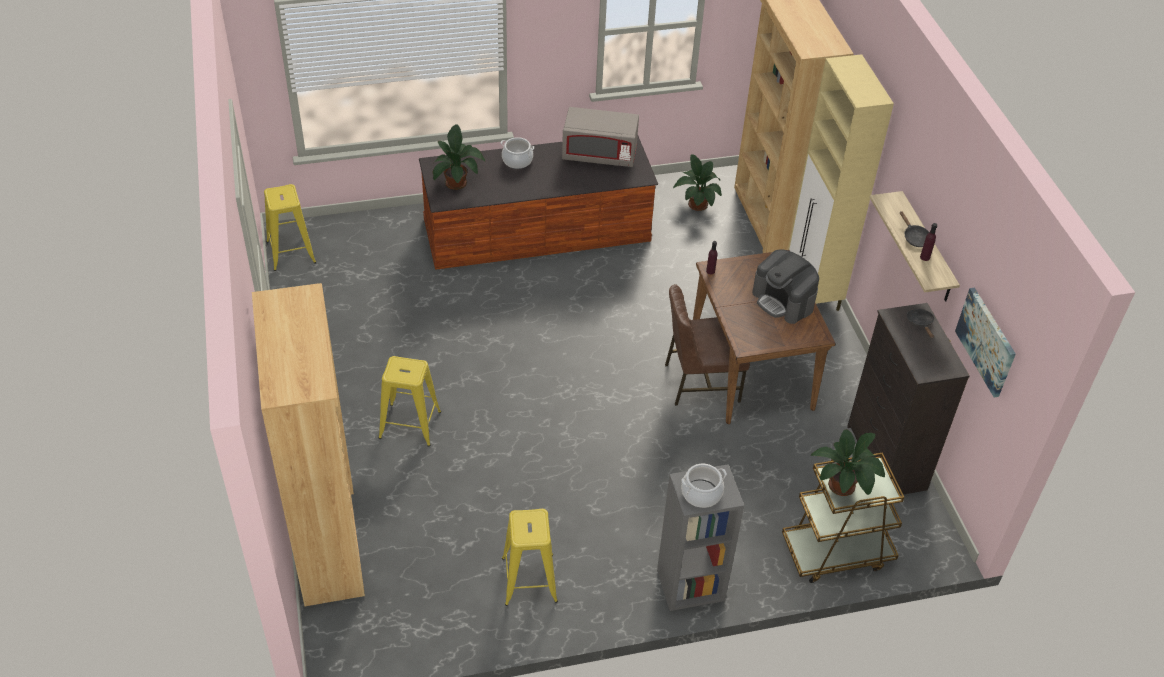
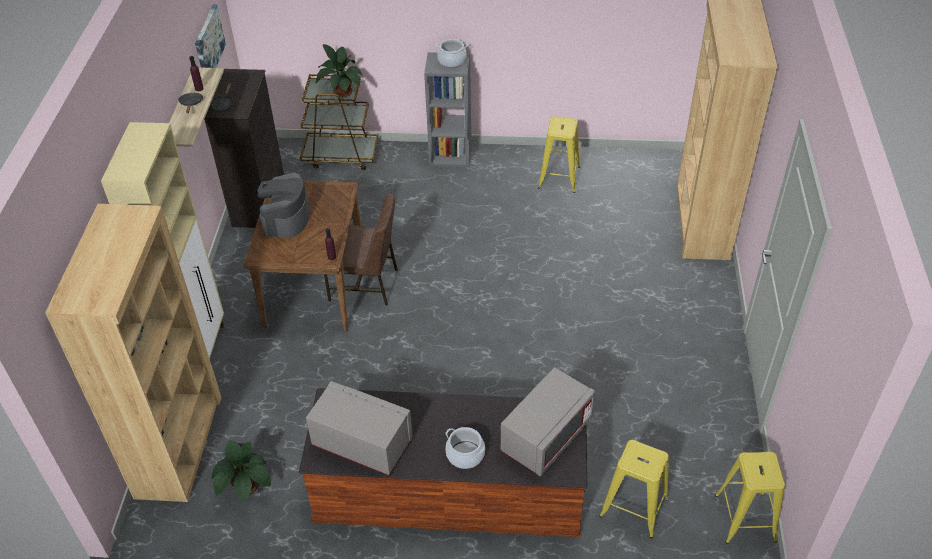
camera: 160 degrees left, 0 degrees up
(410, 425) = (629, 296): yellow stool -> yellow stool (634, 507)
(457, 181) = (546, 437): potted plant -> grey microwave
(783, 301) = (286, 219): coffee machine -> coffee machine turned 150 degrees counterclockwise

